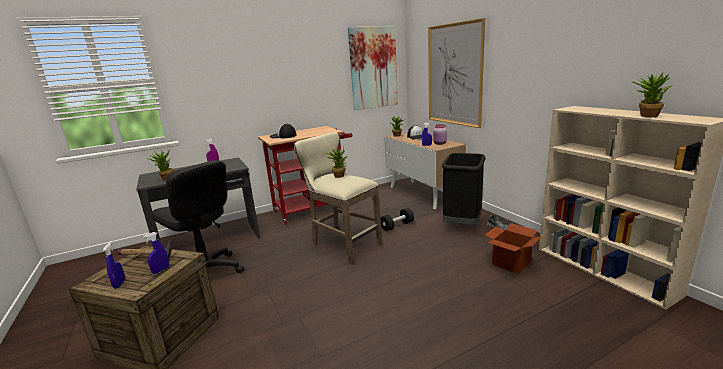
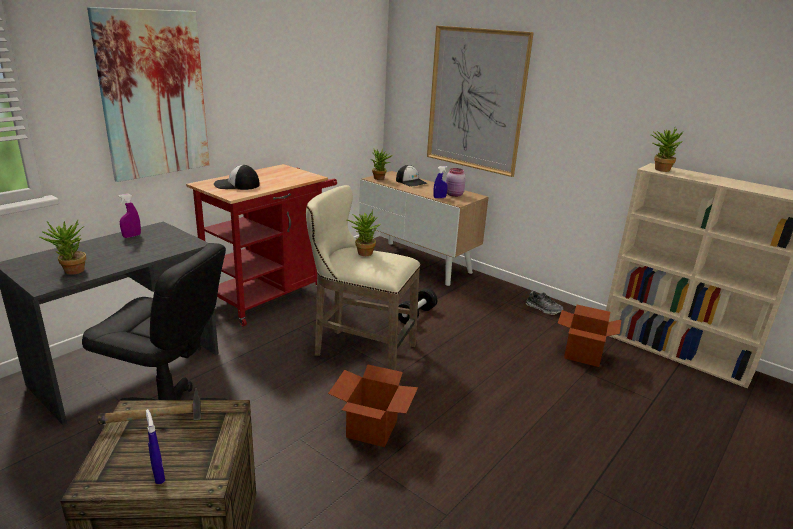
camera: 25 degrees left, 5 degrees up
(161, 270) = (208, 440): blue spray bottle -> none
(314, 292) = (371, 428): none -> cardboard box
(373, 68) = (348, 75): picture -> picture (154, 95)
(462, 223) = (496, 304): black trash can -> none
(646, 115) = (744, 186): potted plant -> potted plant (659, 169)

